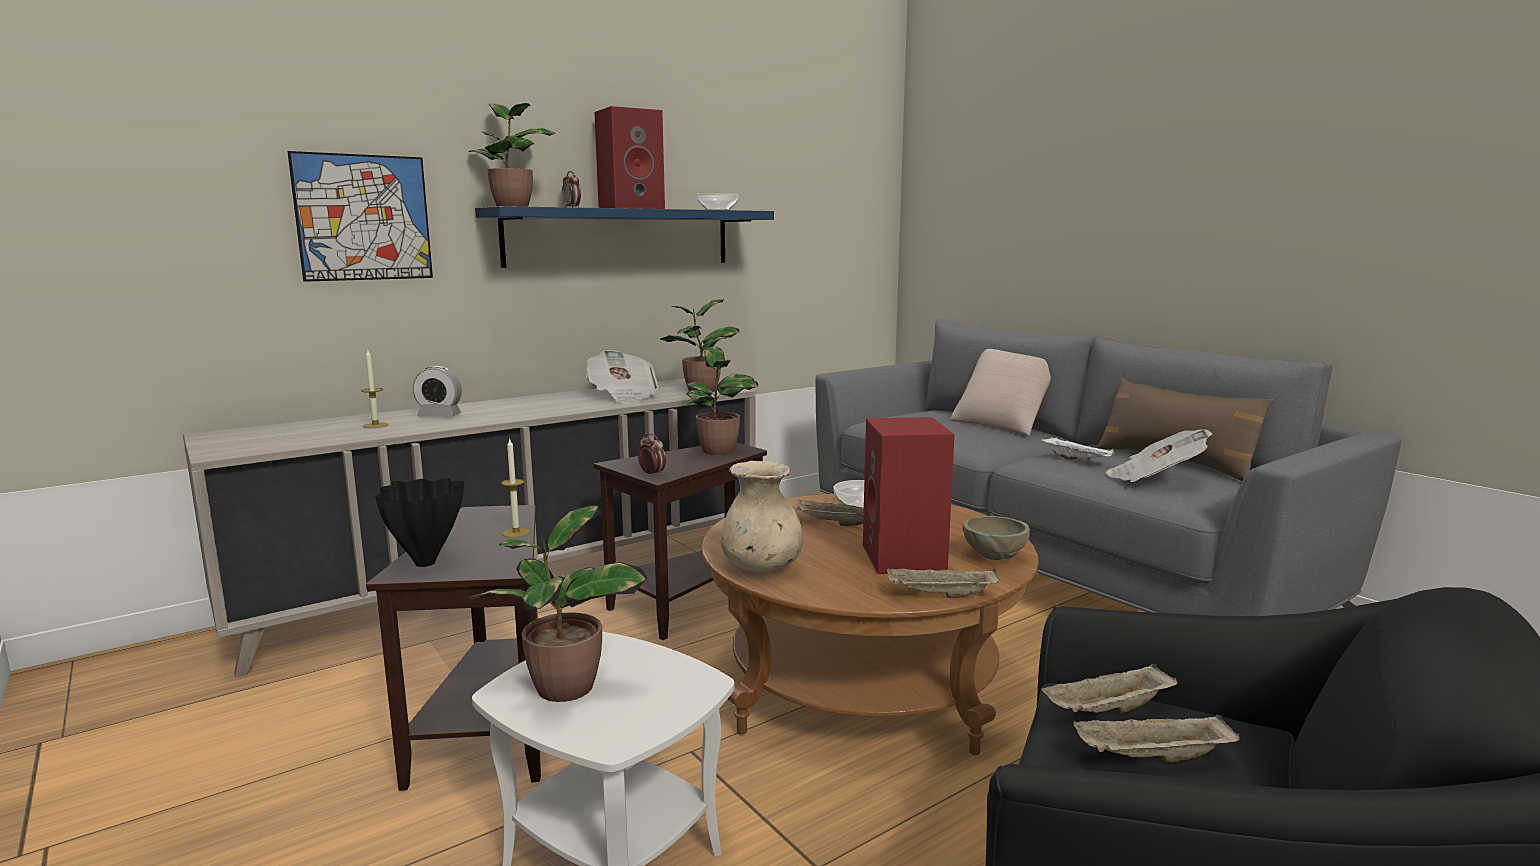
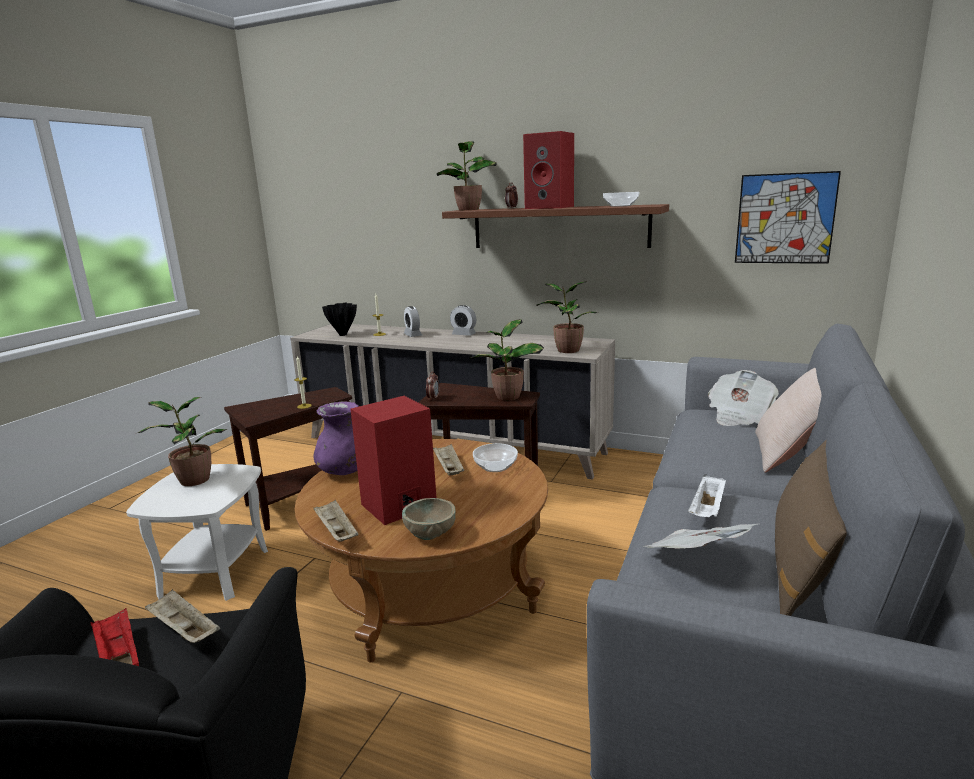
camera: 60 degrees right, 5 degrees up
(363, 218) = (406, 218): picture -> picture (785, 219)
(426, 563) = (252, 406): black vase -> black vase (342, 335)
(514, 402) = (463, 334): none -> alarm clock
(620, 237) = (558, 227): blue shelf -> brown shelf
(623, 396) = (515, 344): newspaper -> newspaper (738, 416)
(761, 569) = (344, 472): beige vase -> purple vase
(1152, 758) = (119, 657): beige tray -> red tray

